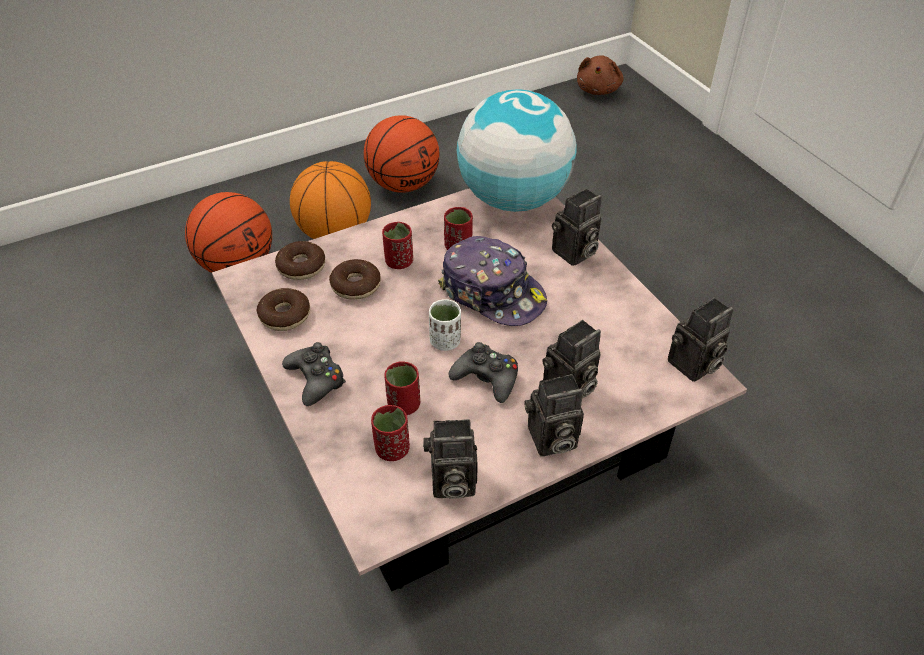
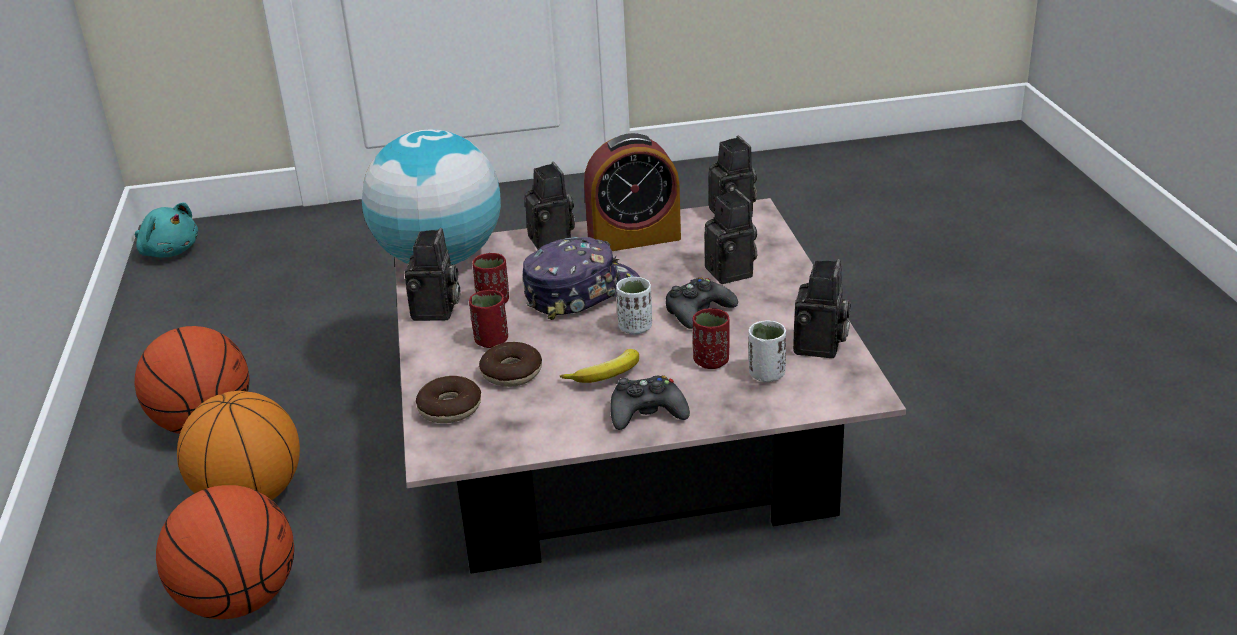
camera: 70 degrees left, 15 degrees down
(285, 315) = (530, 427): donut -> none
(365, 341) = (607, 376): none -> banana
(392, 449) = (766, 374): red cup -> white cup
(550, 440) = (790, 291): camera -> camera (436, 312)
(598, 89) = (169, 251): brown plush toy -> turquoise plush toy
(604, 304) = (634, 238): none -> alarm clock

